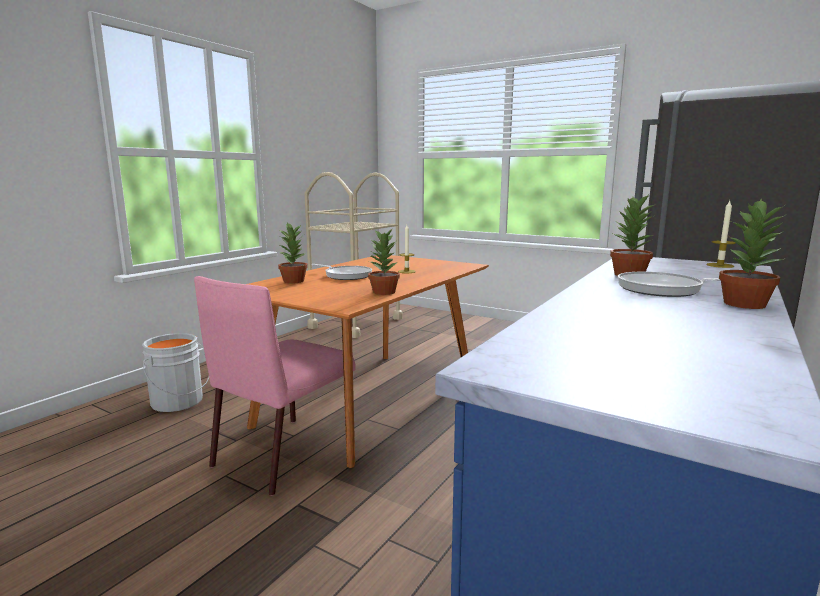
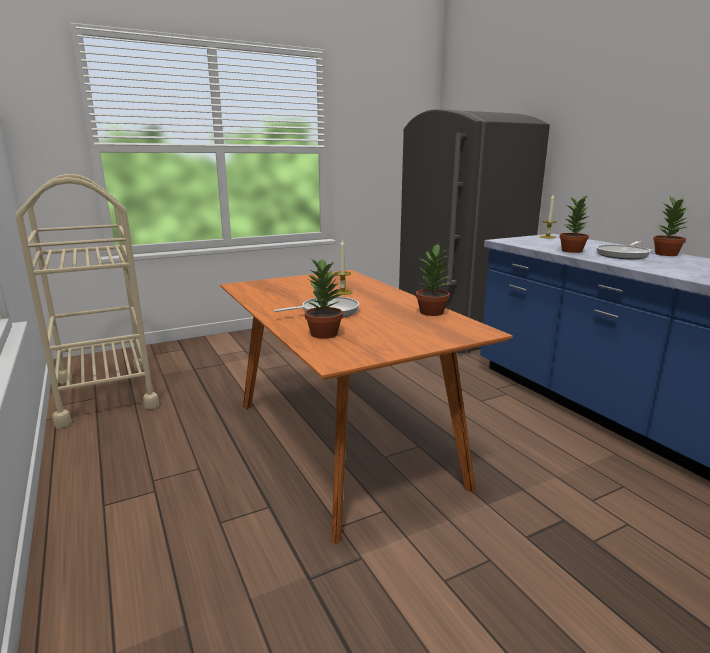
camera: 60 degrees left, 5 degrees up
(179, 402) = (177, 603): grey bucket -> none
(285, 452) = (418, 524): pink chair -> none

